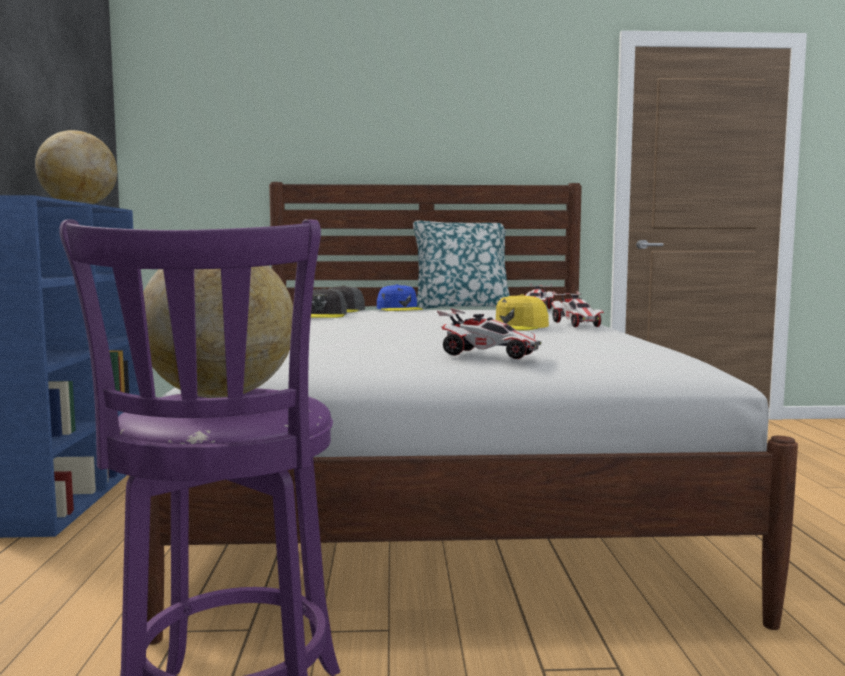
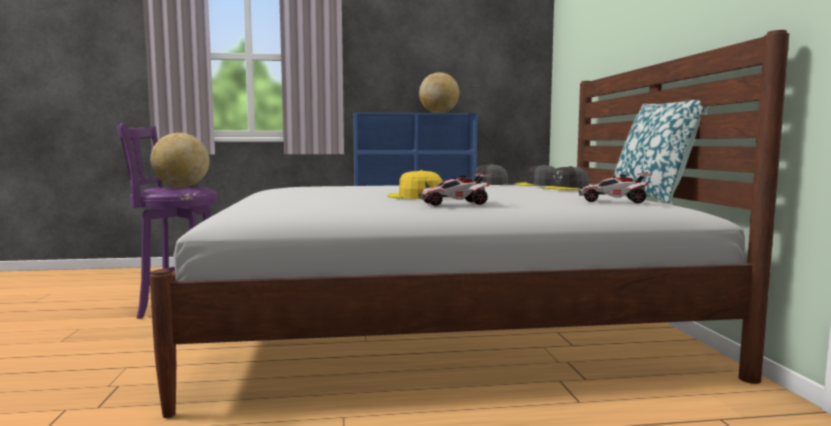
camera: 85 degrees right, 0 degrees up
(399, 309) = (566, 188): blue cap -> grey cap
(489, 354) = (269, 196): toy car -> none

